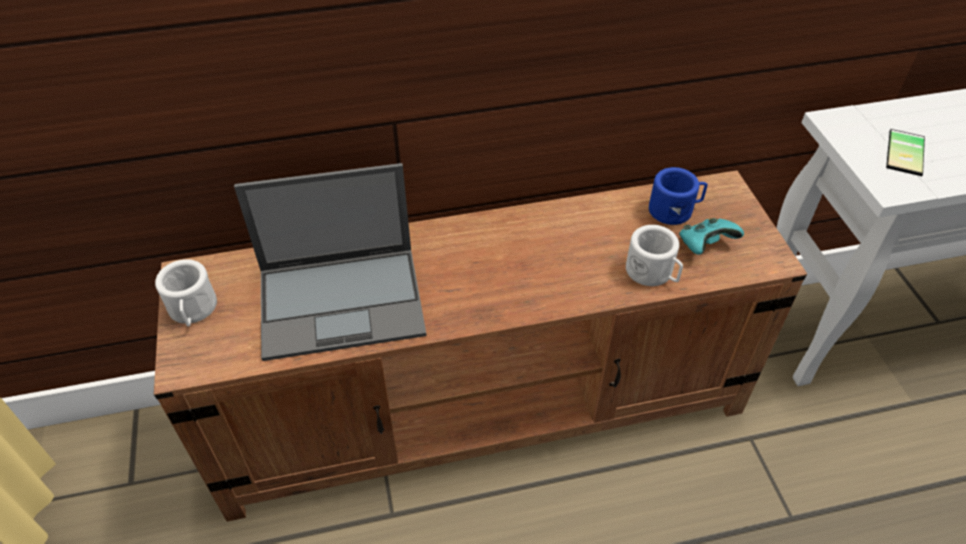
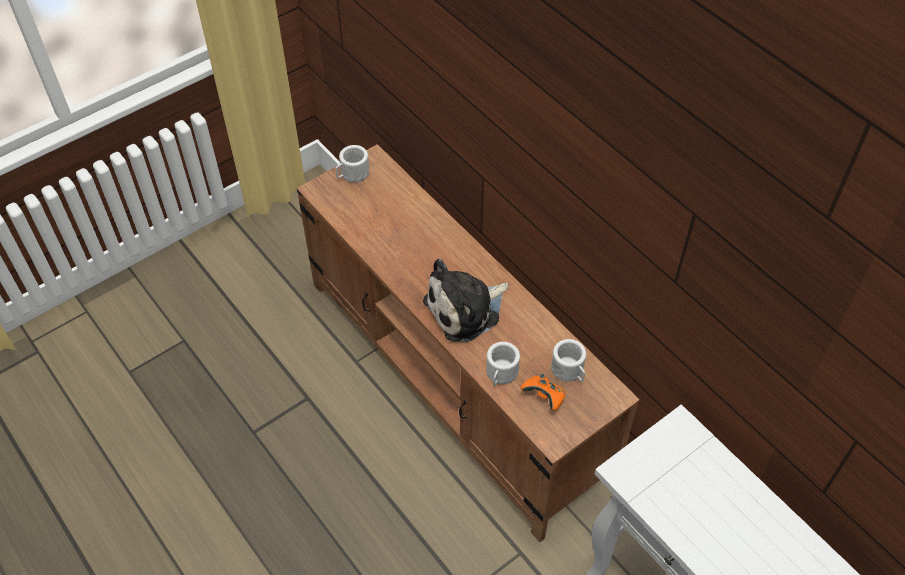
camera: 65 degrees right, 5 degrees up
(343, 301) = (393, 233): laptop -> none
(530, 270) = (466, 309): none -> plush toy
(675, 210) = (569, 371): blue mug -> white mug
(705, 245) = (544, 397): turquoise game controller -> orange game controller
(909, 153) = (671, 479): phone -> none

